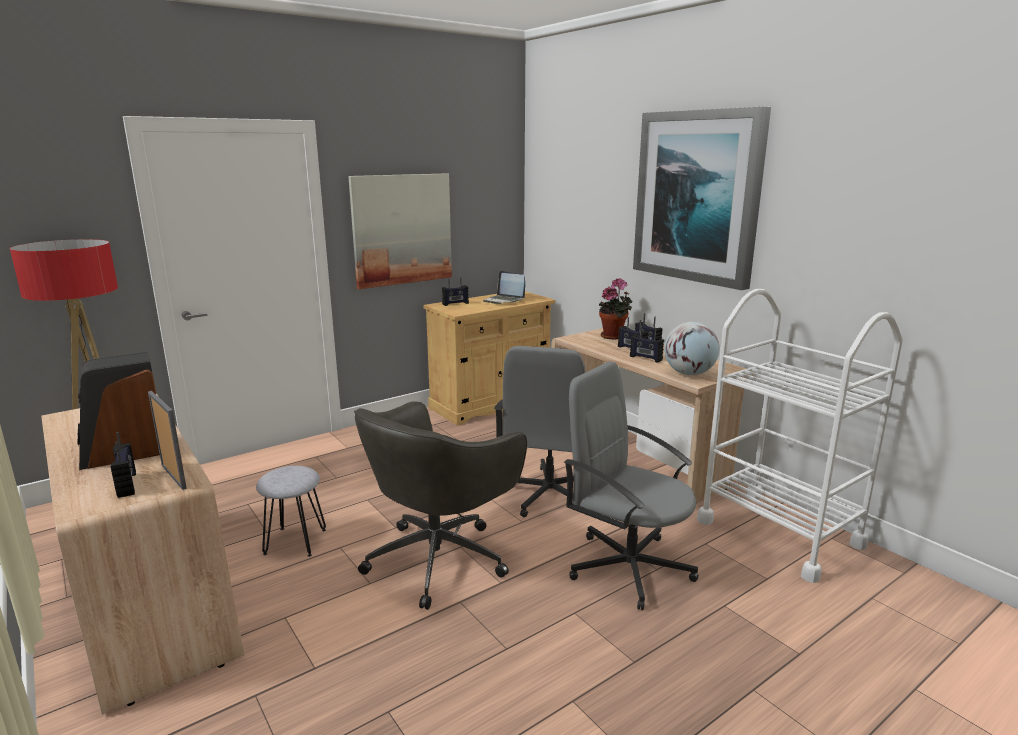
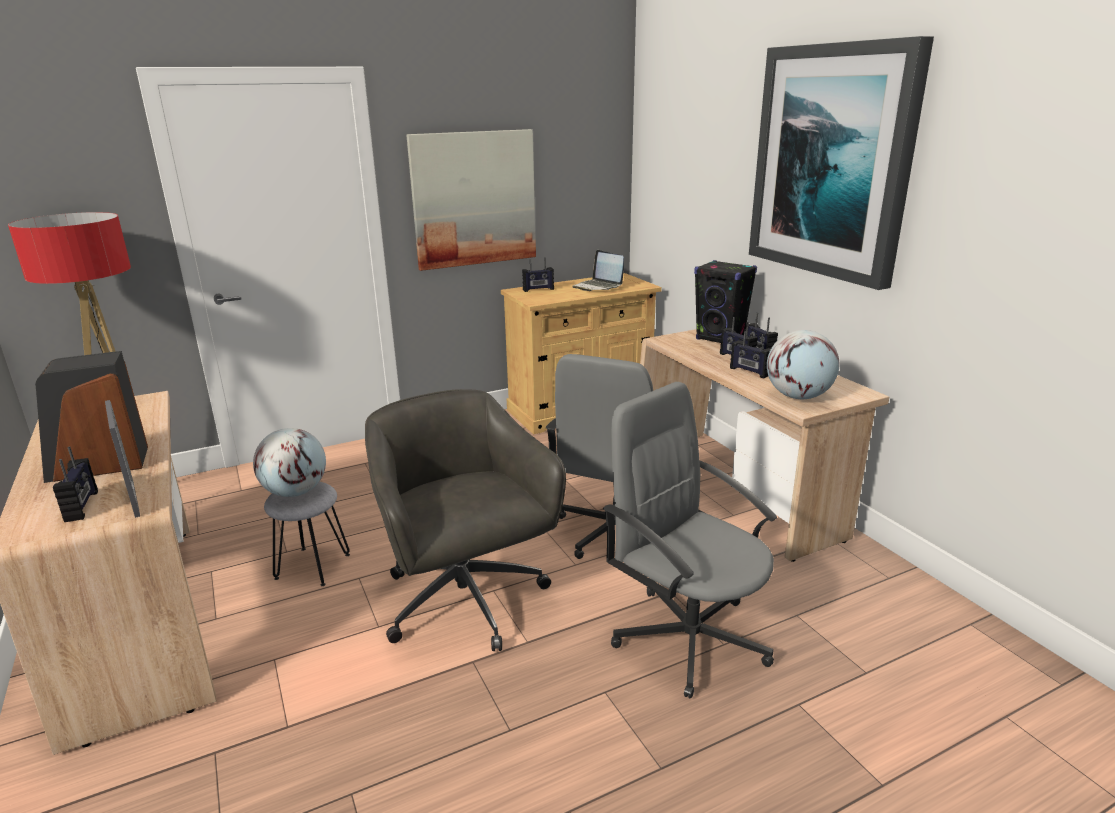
camera: 10 degrees right, 5 degrees up
(283, 475) = (295, 492): none -> globe
(440, 558) = (466, 602): grey office chair -> grey office chair turned 105 degrees clockwise
(614, 336) = (720, 339): potted plant -> black speaker
(779, 533) = (899, 609): white cart -> none

